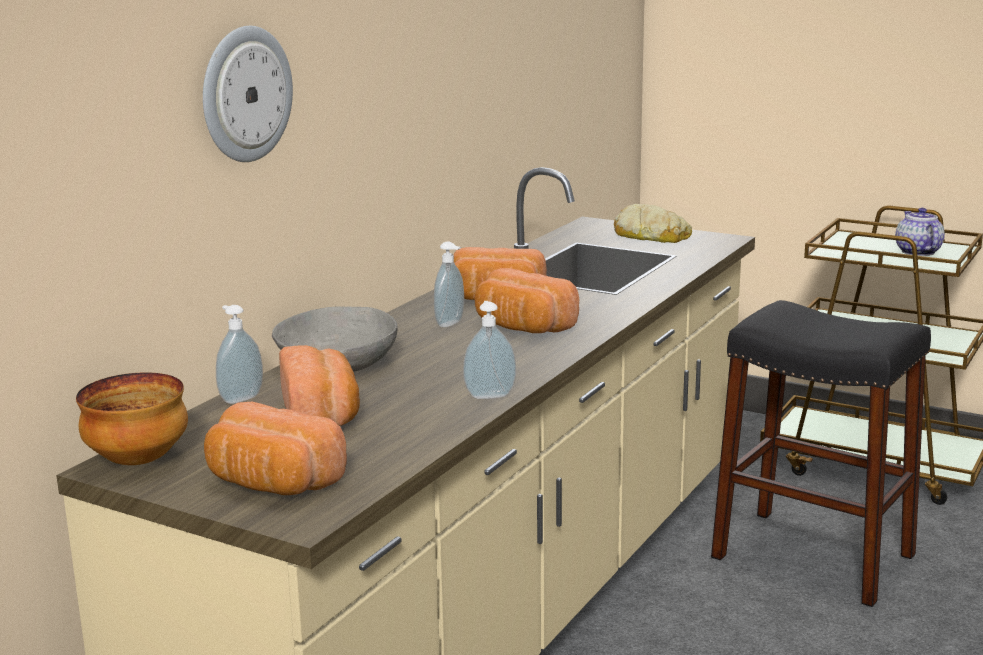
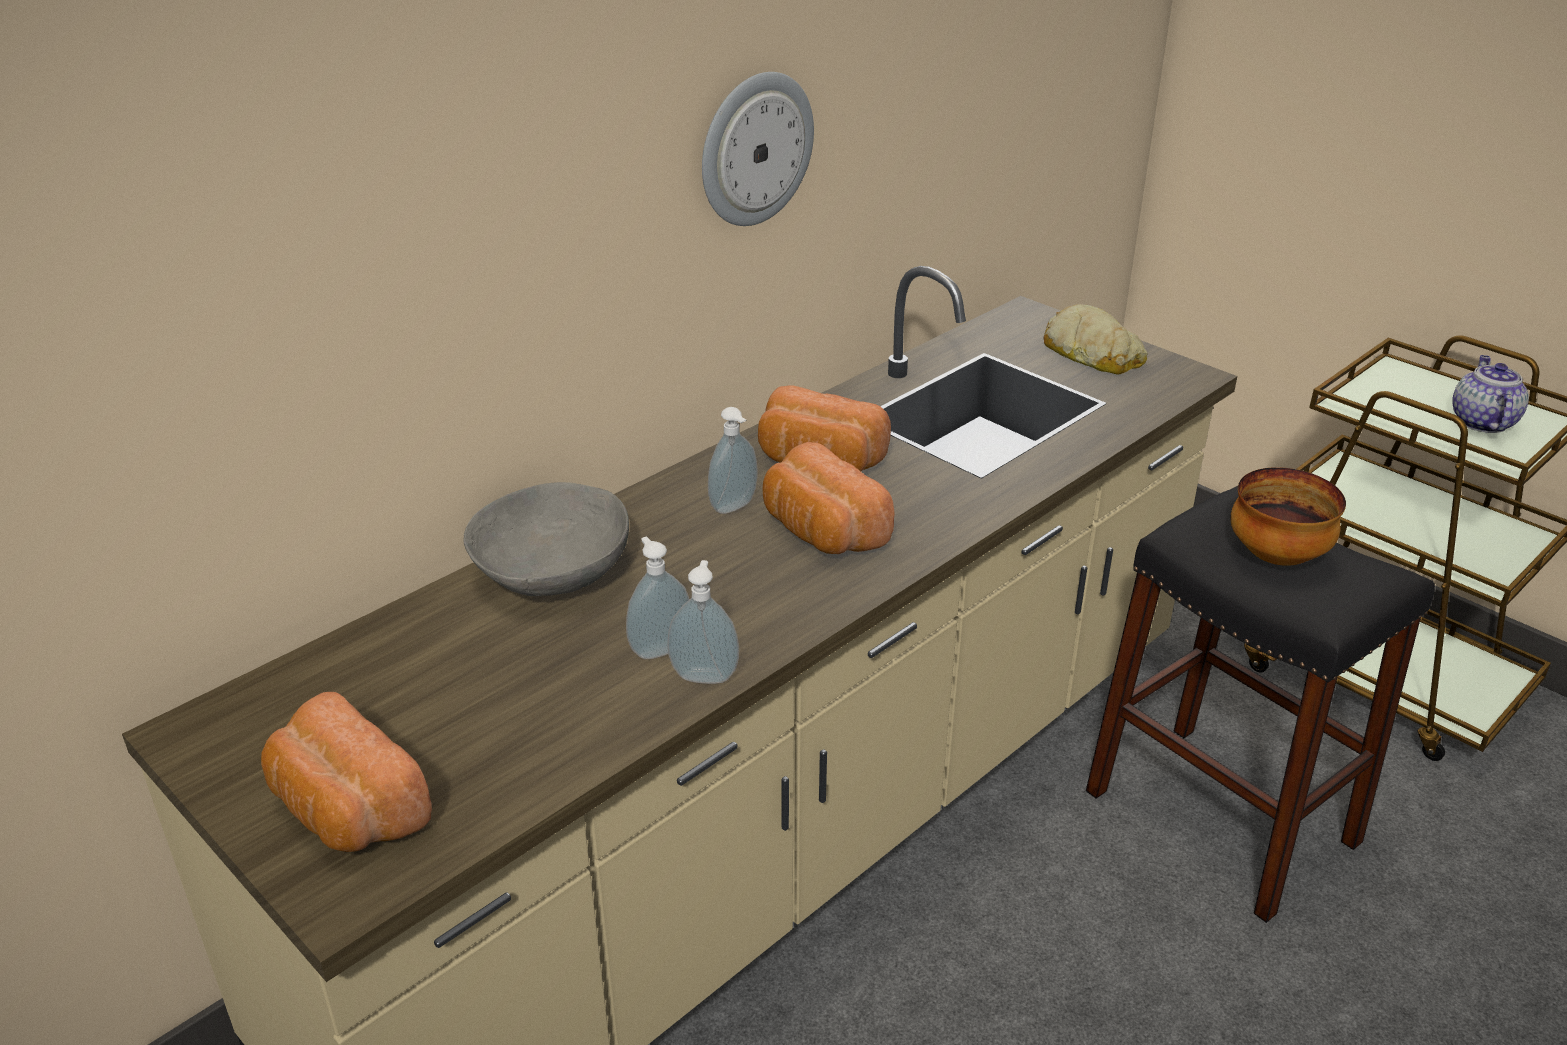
camera: 15 degrees right, 15 degrees up
(139, 461) = (224, 727): bowl -> bowl (1278, 557)
(240, 398) = (403, 619): soap dispenser -> soap dispenser (659, 648)
(245, 94) = (420, 226): wall clock -> wall clock (755, 149)
(322, 416) = (478, 678): bread -> none

